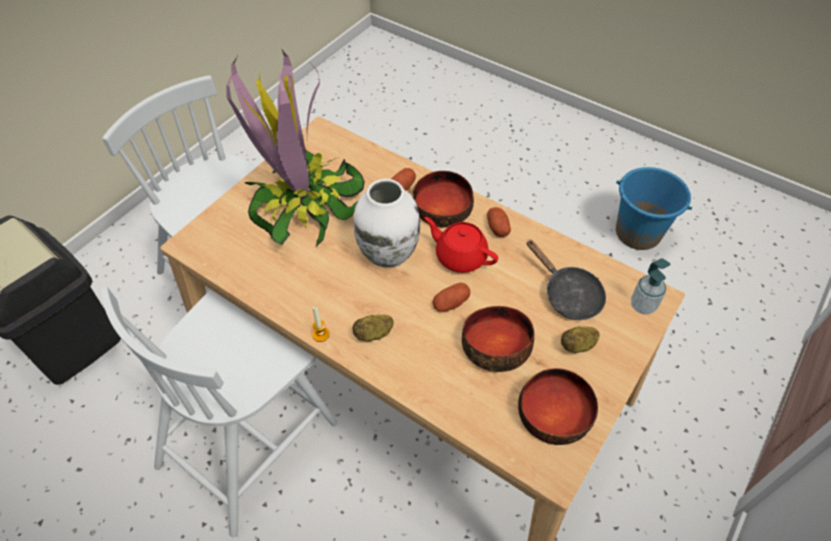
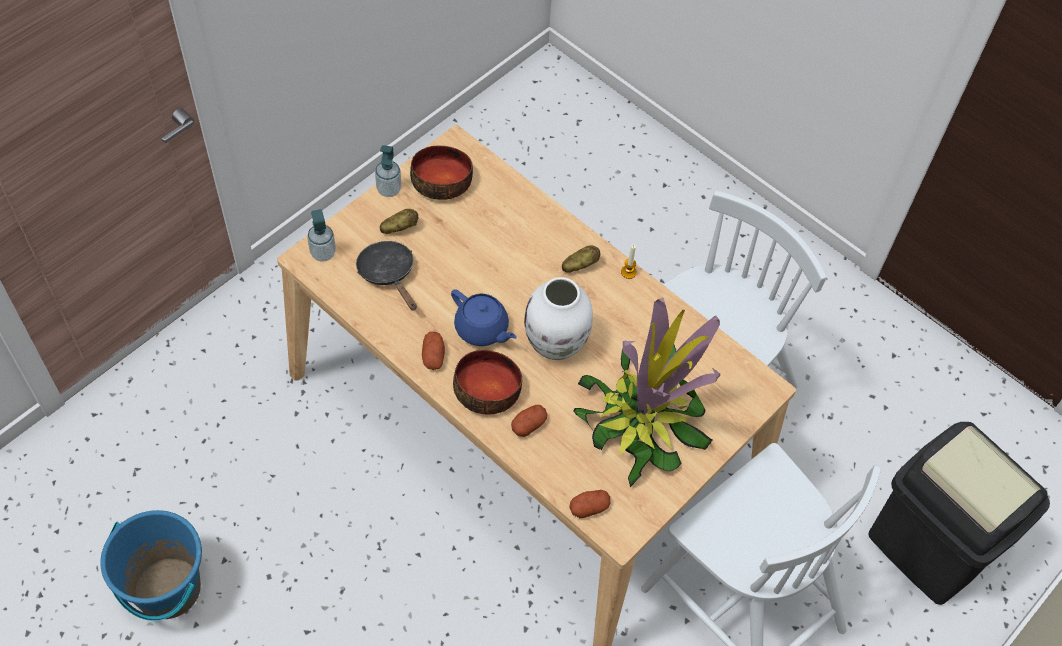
camera: 175 degrees left, 5 degrees up
(451, 303) = (503, 282): potato -> potato (589, 507)
(460, 256) = (482, 329): red teapot -> blue teapot
(497, 346) = (471, 238): bowl -> none
(610, 392) = (389, 189): none -> soap dispenser

